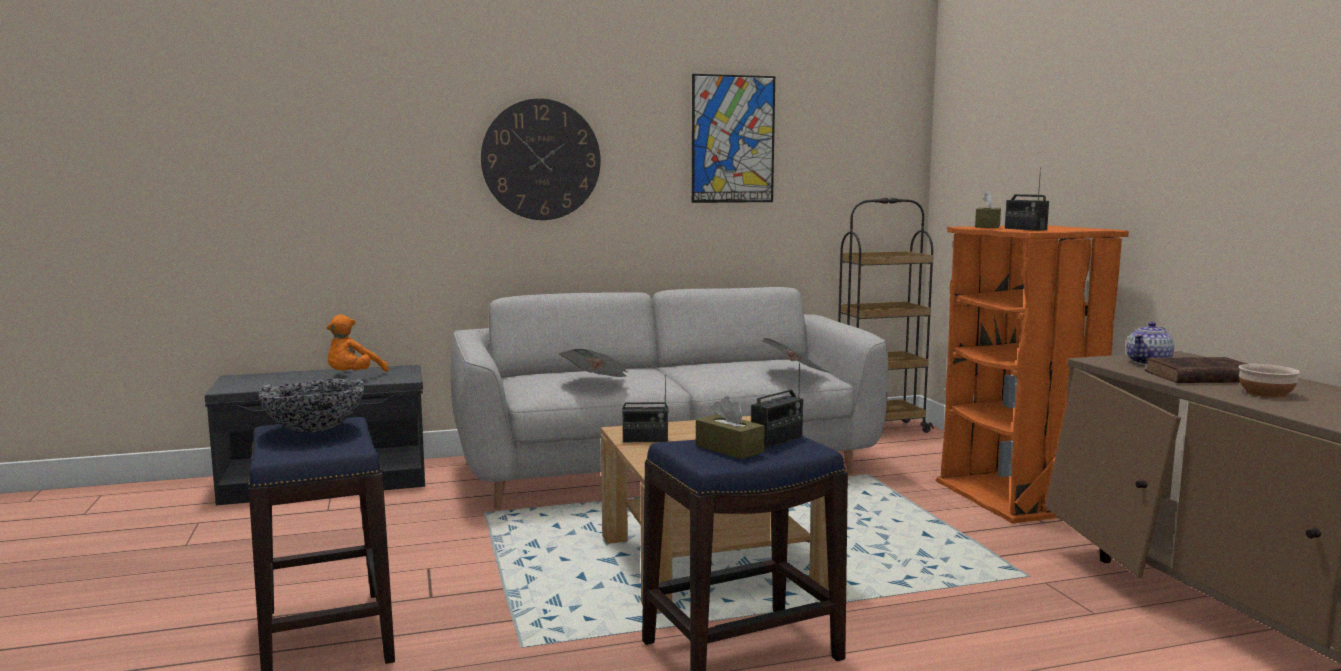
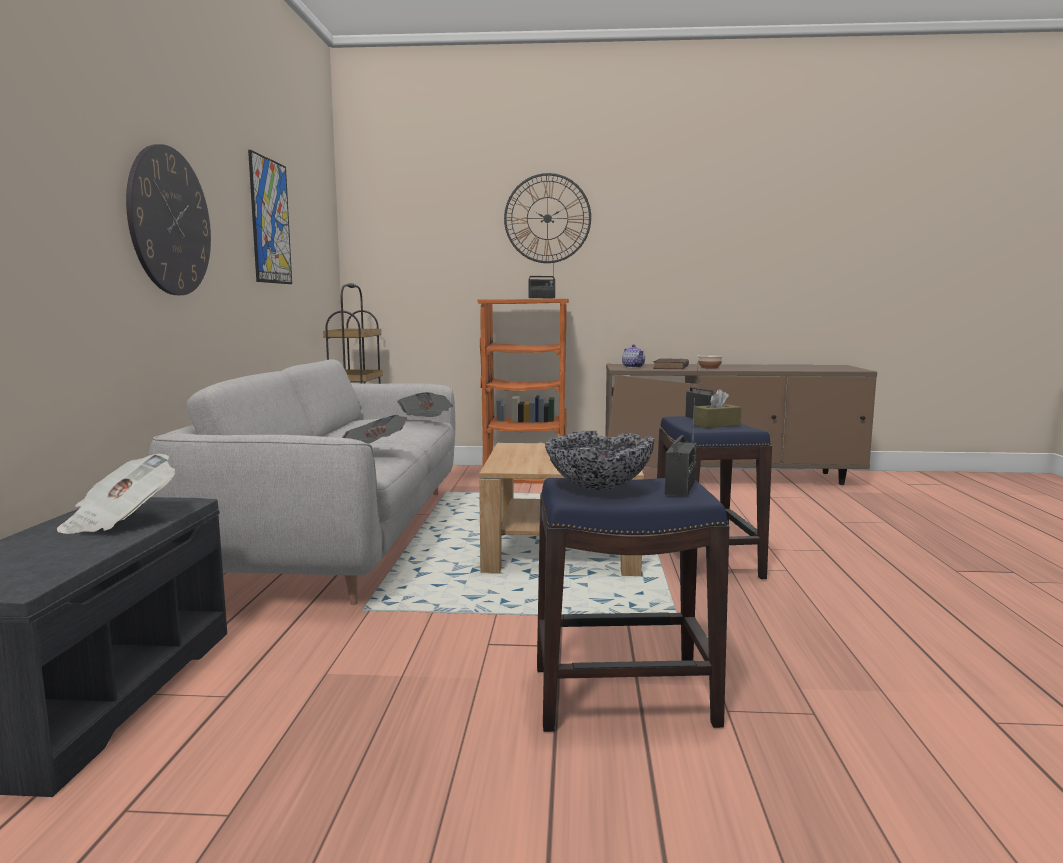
camera: 70 degrees left, 0 degrees up
(353, 377) = (119, 521): orange plush toy -> newspaper
(645, 440) = (534, 467): radio -> radio (680, 488)
(987, 226) = (499, 298): brown tissue box -> none
(1126, 95) = (547, 218): none -> wall clock

